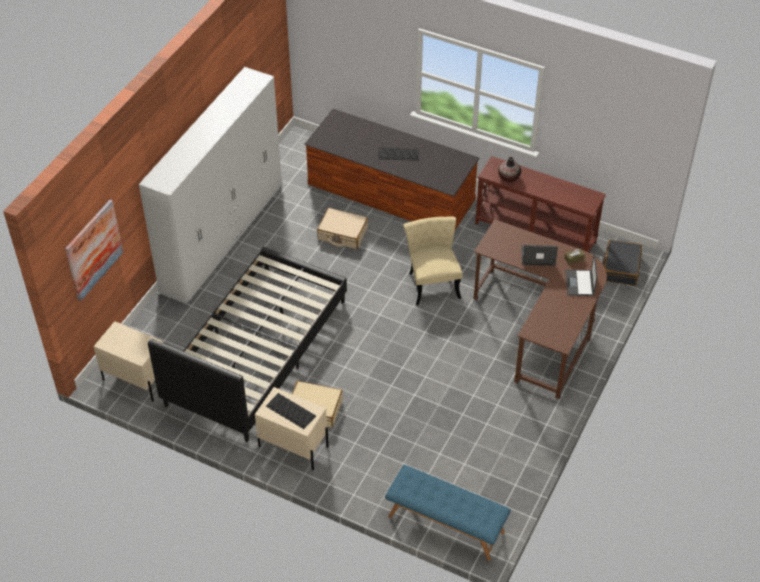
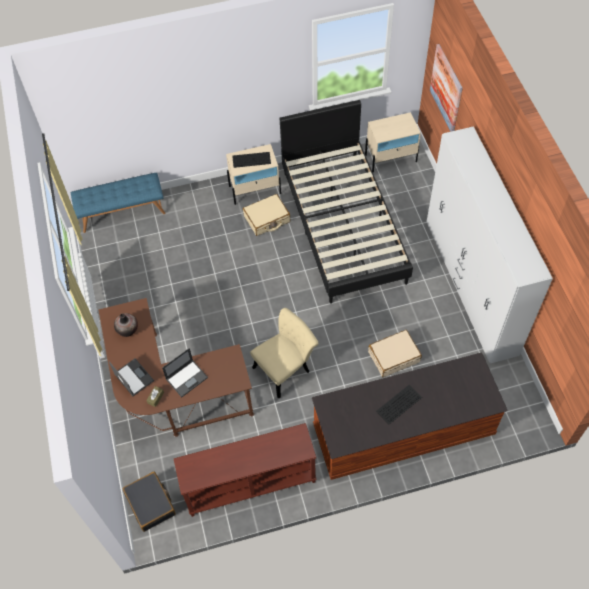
camera: 140 degrees right, 10 degrees up
(432, 282) = (286, 368): beige chair -> beige chair turned 75 degrees counterclockwise
(508, 178) = (278, 442): vase -> vase (127, 329)

